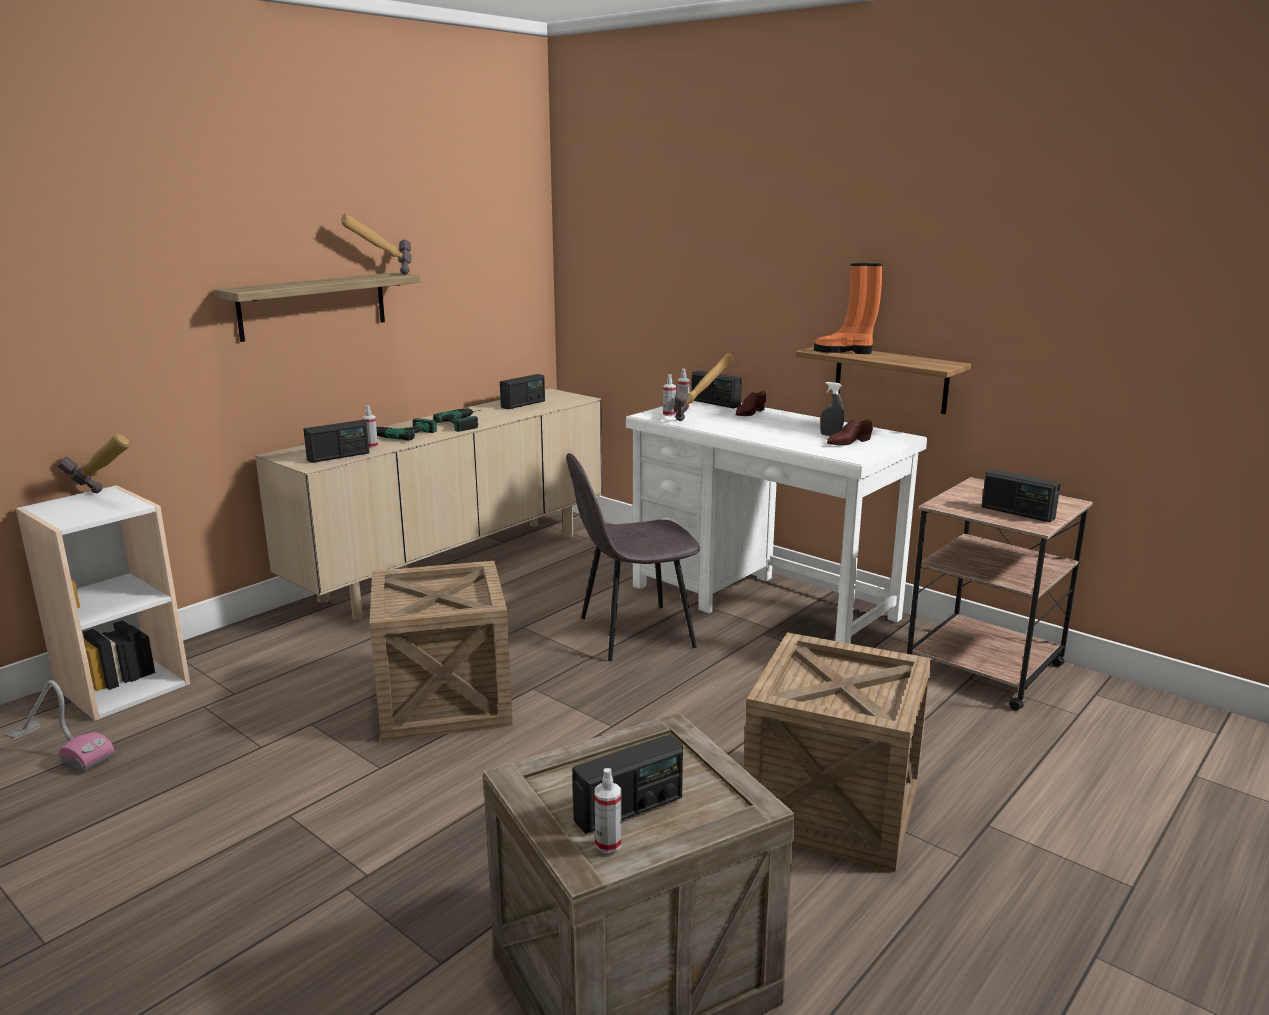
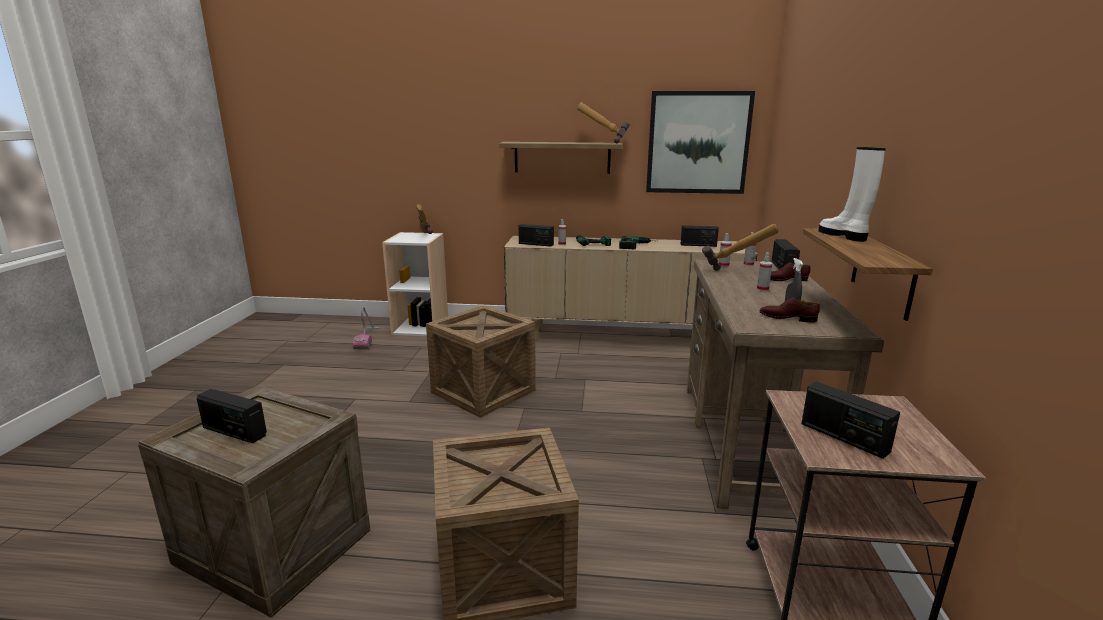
camera: 55 degrees right, 0 degrees up
(483, 263) = (698, 143): none -> picture
(608, 844) = (191, 435): spray bottle -> spray bottle (762, 289)
(633, 633) = (628, 412): grey chair -> none
(763, 602) = (750, 442): white desk -> brown desk
(844, 351) = (843, 236): orange boot -> white boot
(1017, 513) = (844, 438): radio -> radio turned 45 degrees counterclockwise

